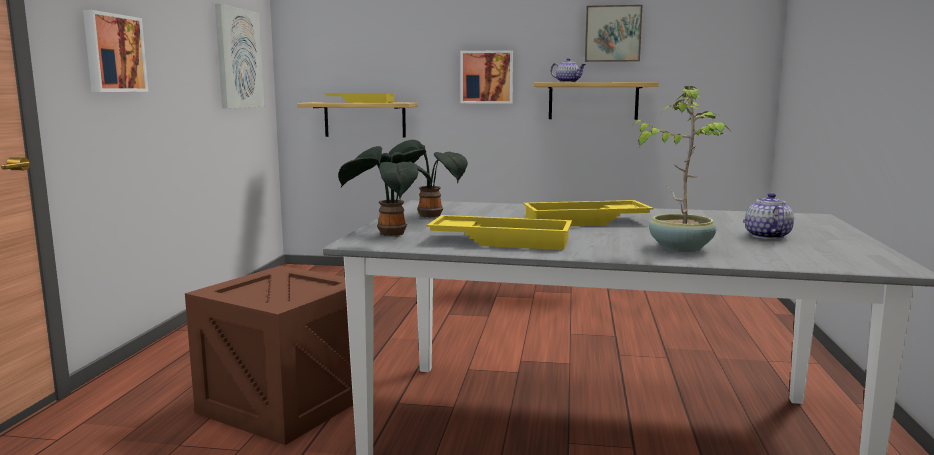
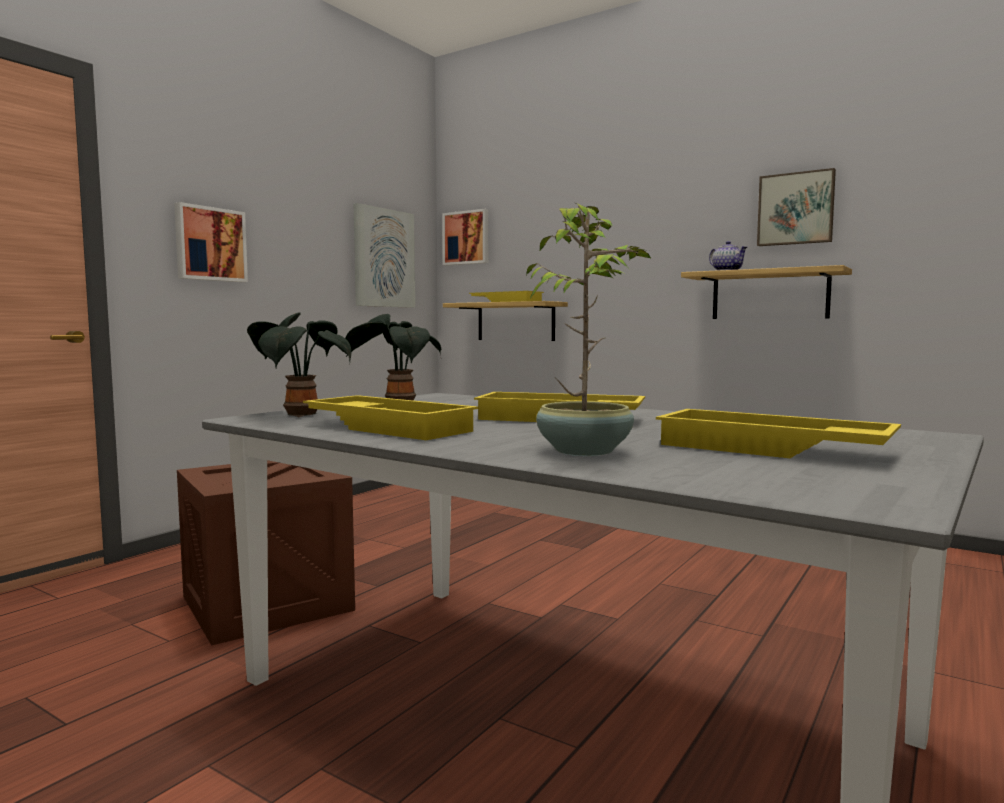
camera: 25 degrees right, 5 degrees down
(487, 77) = (641, 270): picture -> picture (467, 238)
(766, 236) = (769, 449): teapot -> yellow tray

